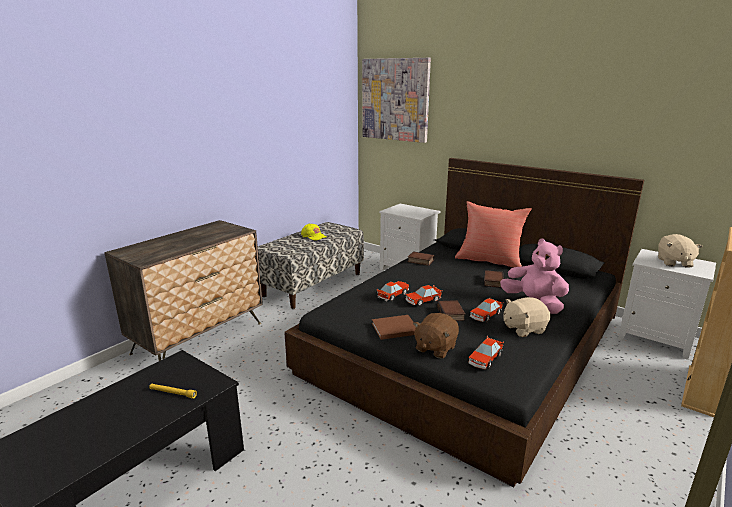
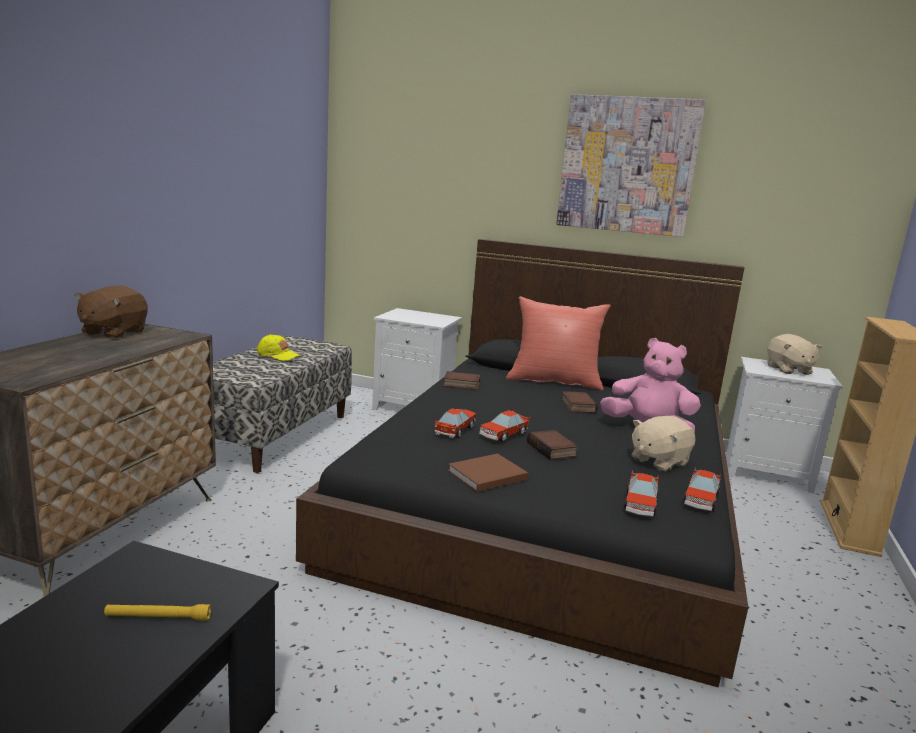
camera: 20 degrees left, 5 degrees down
(395, 100) = (391, 152): picture -> picture (627, 165)
(435, 348) = (562, 496): brown plush toy -> brown plush toy (113, 333)
(485, 315) = (599, 448): toy car -> toy car (700, 500)

